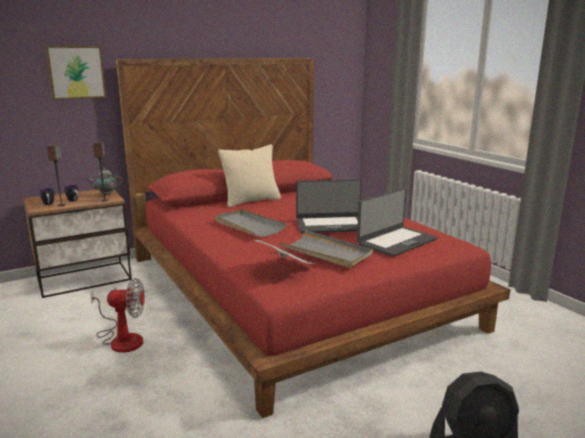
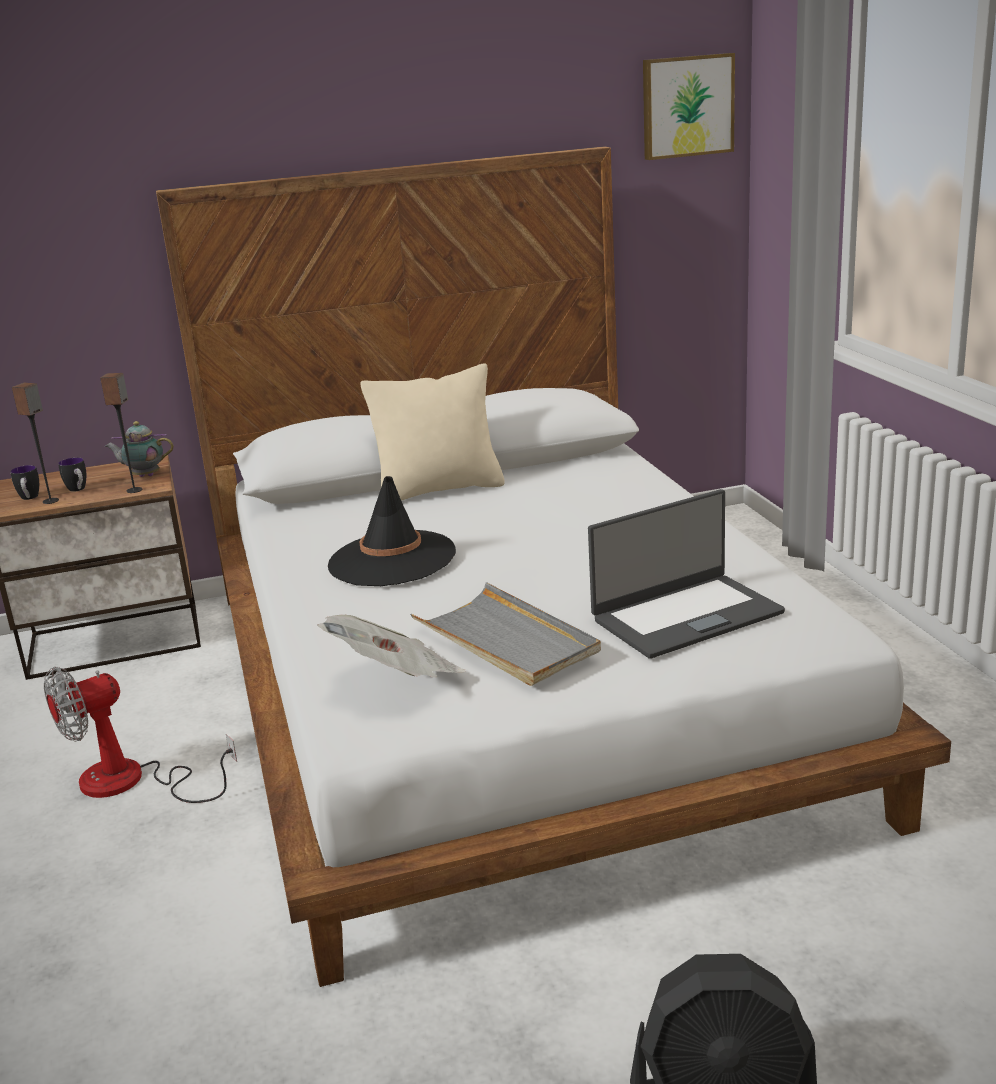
camera: 15 degrees right, 5 degrees up
(76, 72) = (78, 224): picture -> picture (686, 106)
(121, 339) = (132, 782): fan -> fan turned 135 degrees clockwise
(248, 225) = (392, 559): grey tray -> black hat
(293, 290) = (511, 691): red bed -> white bed
(331, 225) = (565, 564): laptop -> none

